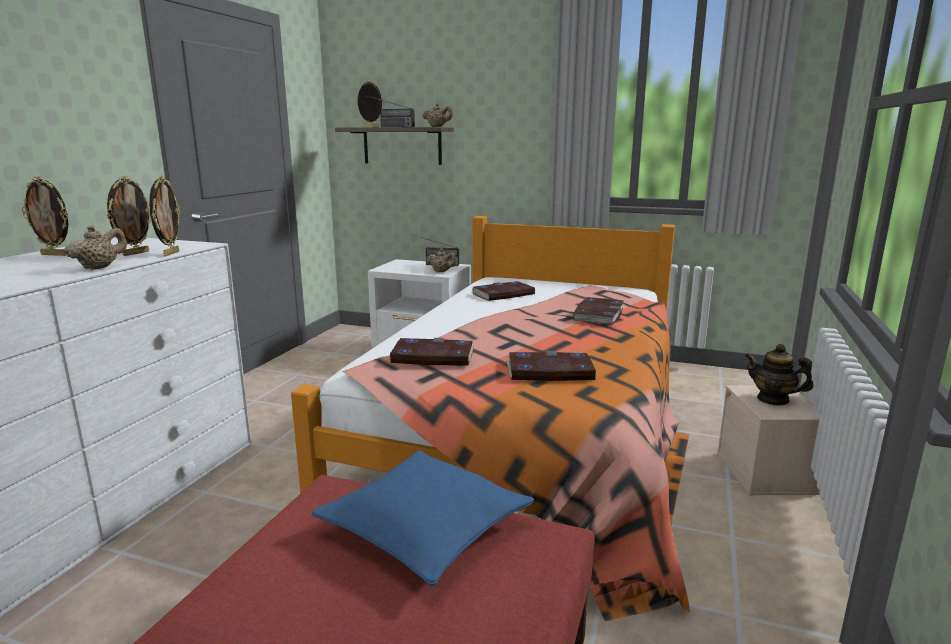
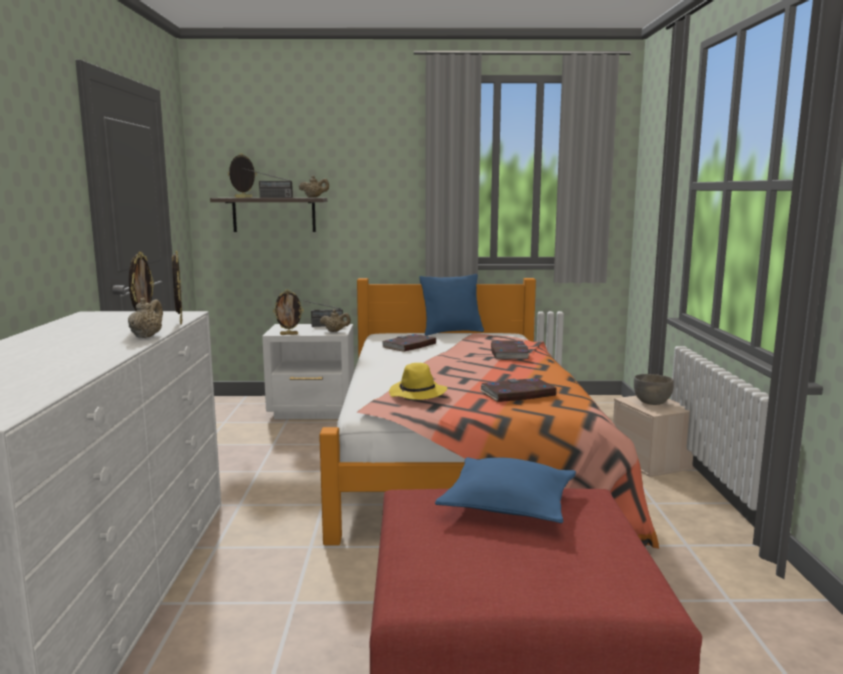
camera: 20 degrees left, 5 degrees down
(55, 254) = (62, 330): picture frame -> picture frame (289, 334)
(432, 357) = (418, 394): book -> yellow hat
(569, 282) = (451, 332): none -> blue pillow
(773, 399) = (652, 403): teapot -> grey bowl

